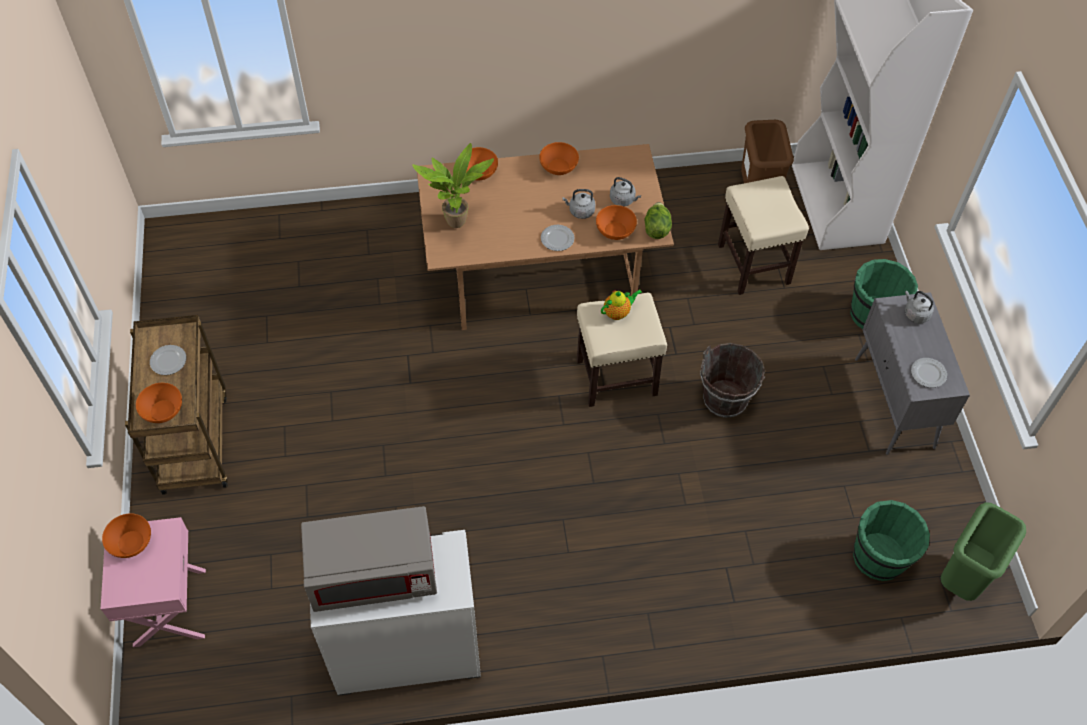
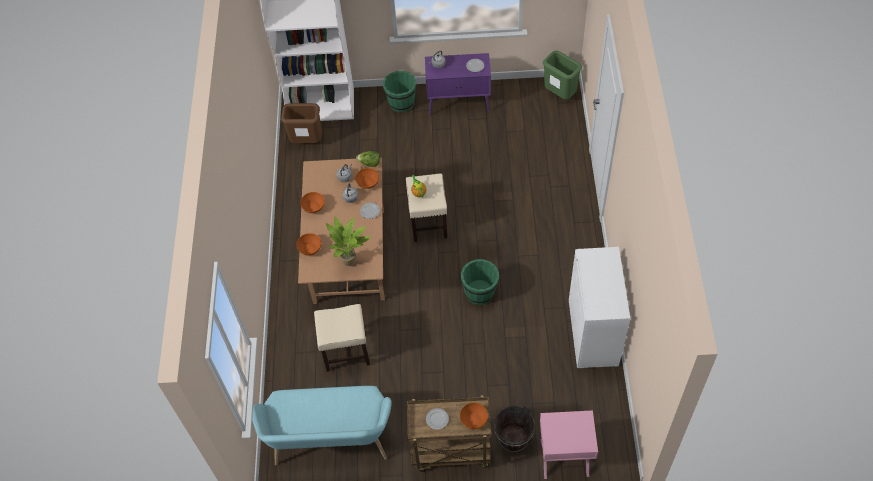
camera: 80 degrees left, 0 degrees up
(131, 542) = (556, 439): orange bowl -> none
(220, 289) = (330, 442): none -> turquoise bench
(374, 575) = (601, 289): grey microwave -> none
(724, 399) = (449, 175): brown bucket -> brown bucket (513, 439)
(753, 263) = (357, 150): beige stool -> beige stool (345, 352)
(879, 557) = (547, 124): green bucket -> green bucket (480, 292)
(894, 404) = (459, 103): grey cabinet -> purple cabinet

